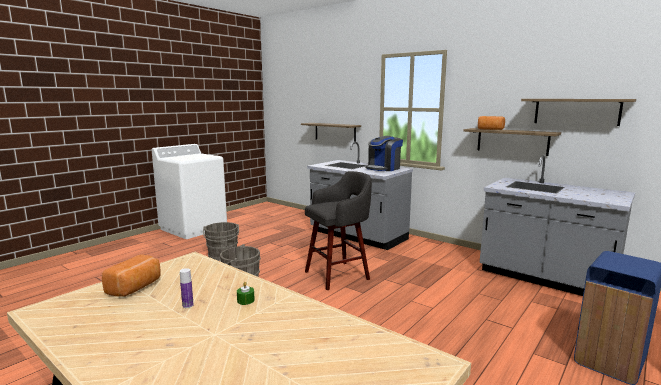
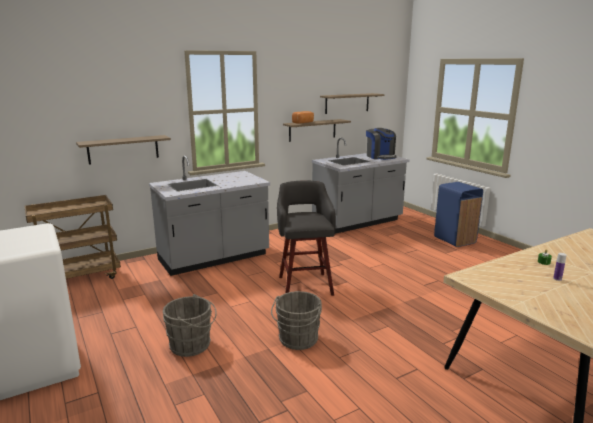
camera: 70 degrees left, 5 degrees up
(136, 287) = (531, 297): bread -> none
(293, 213) = (81, 277): none -> brown cart
(383, 168) = (232, 177): coffee machine -> coffee machine (380, 157)

